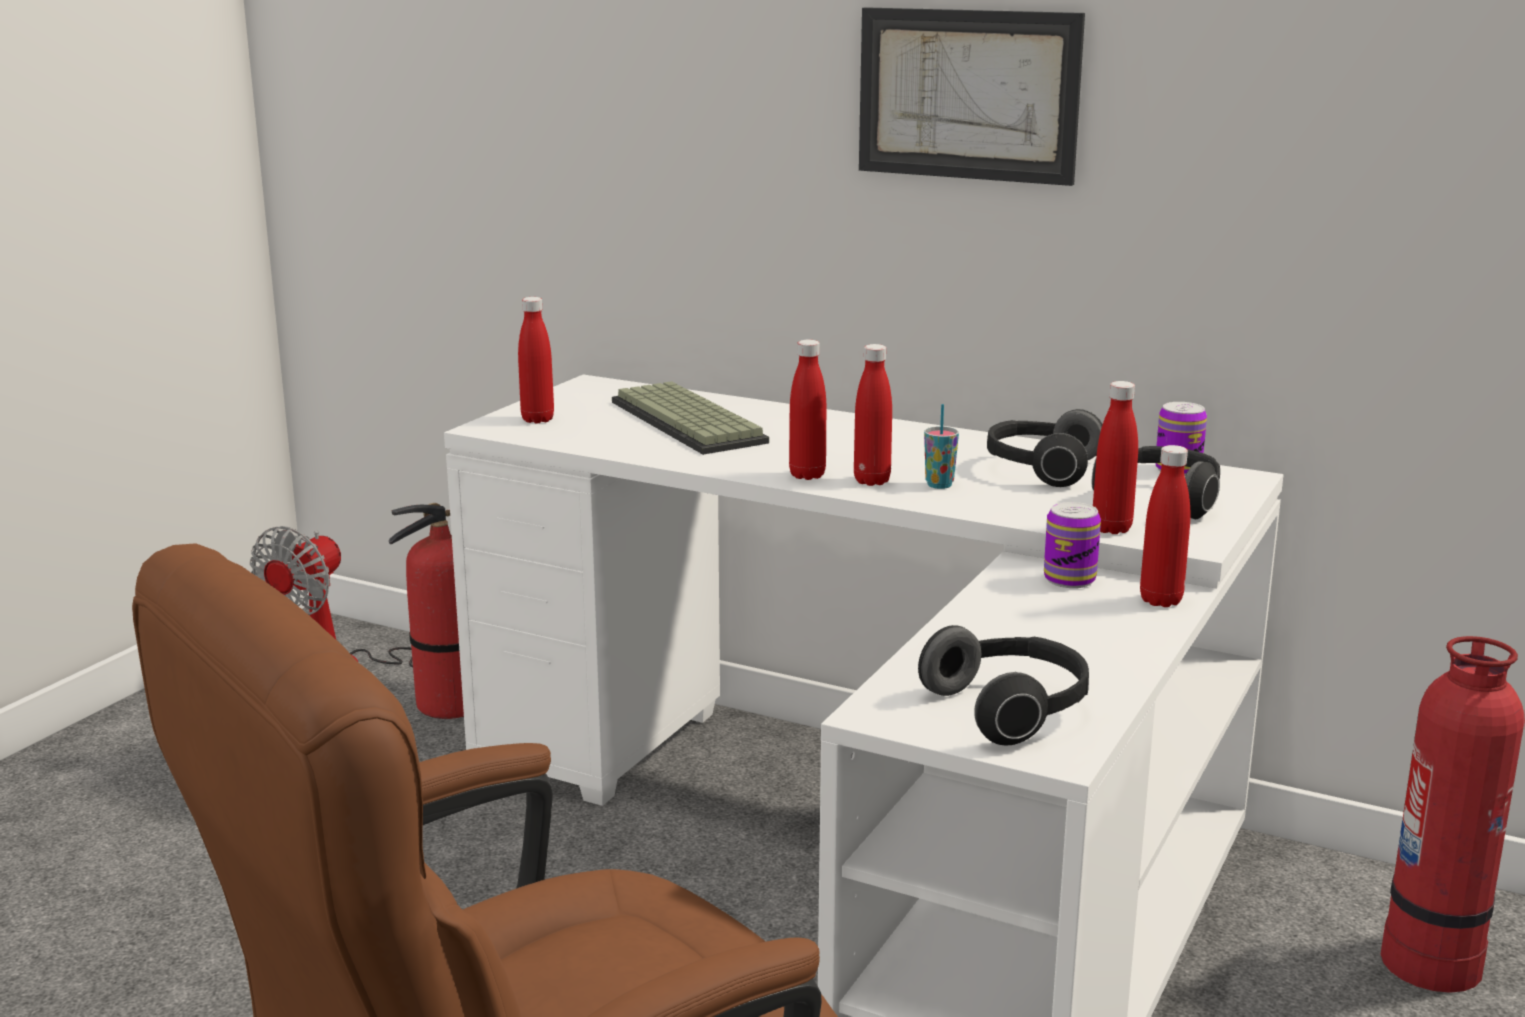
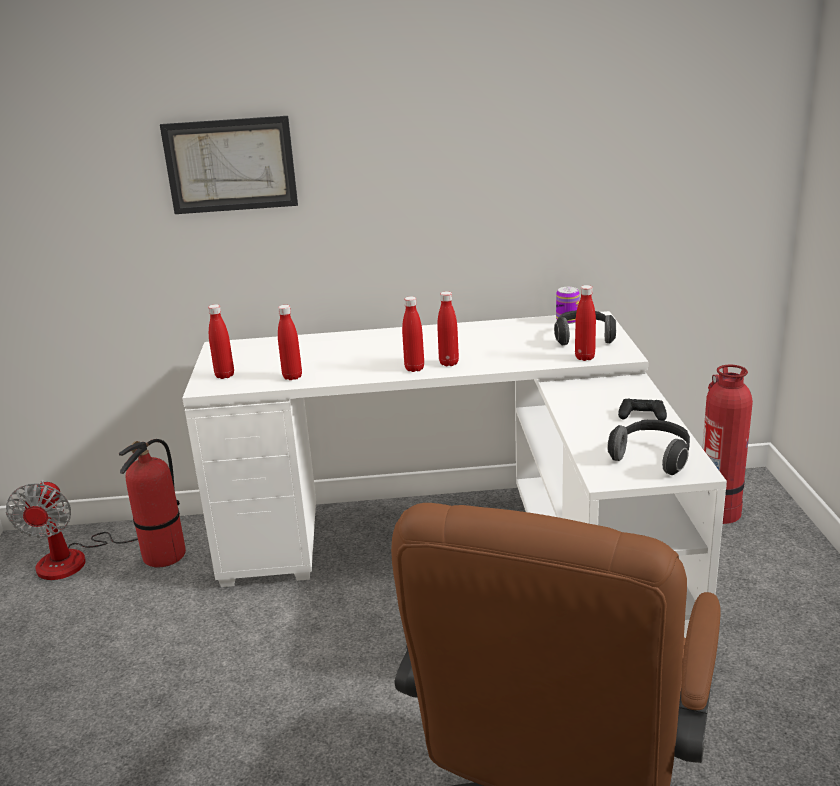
camera: 30 degrees left, 5 degrees up
(691, 422) = (310, 355): keyboard -> none
(939, 485) = (481, 356): cup -> none
(968, 94) = (428, 148): picture -> picture (230, 165)
(1040, 469) = (512, 336): headphones -> none
(1069, 579) = (585, 387): can -> none
(1100, 646) = (642, 415): none -> black game controller
(1161, 600) = (633, 386): red bottle -> red bottle (292, 377)

